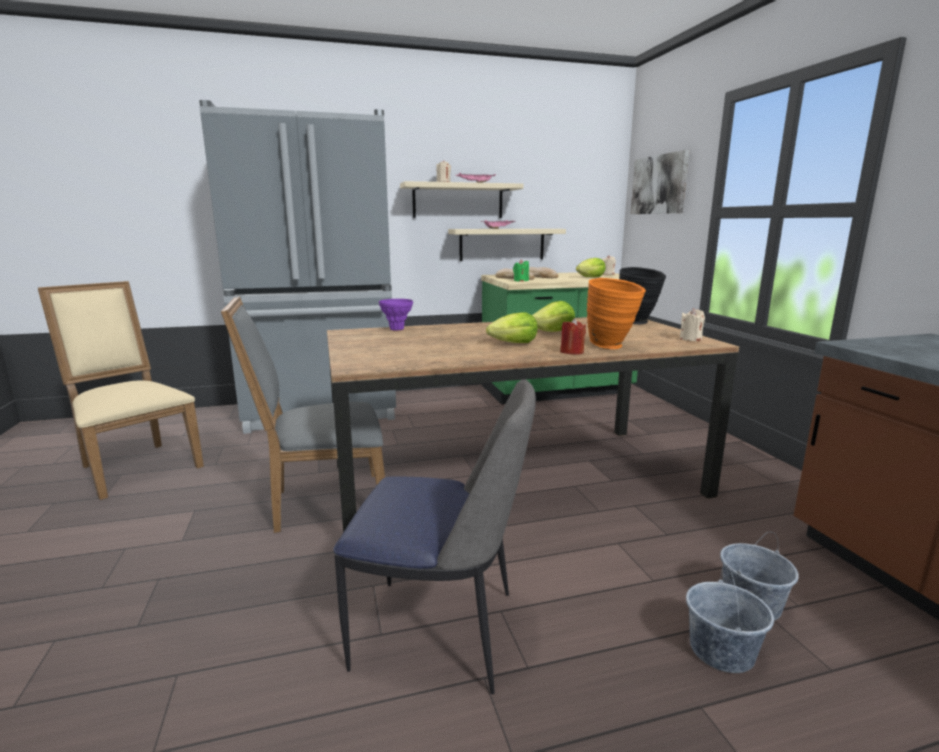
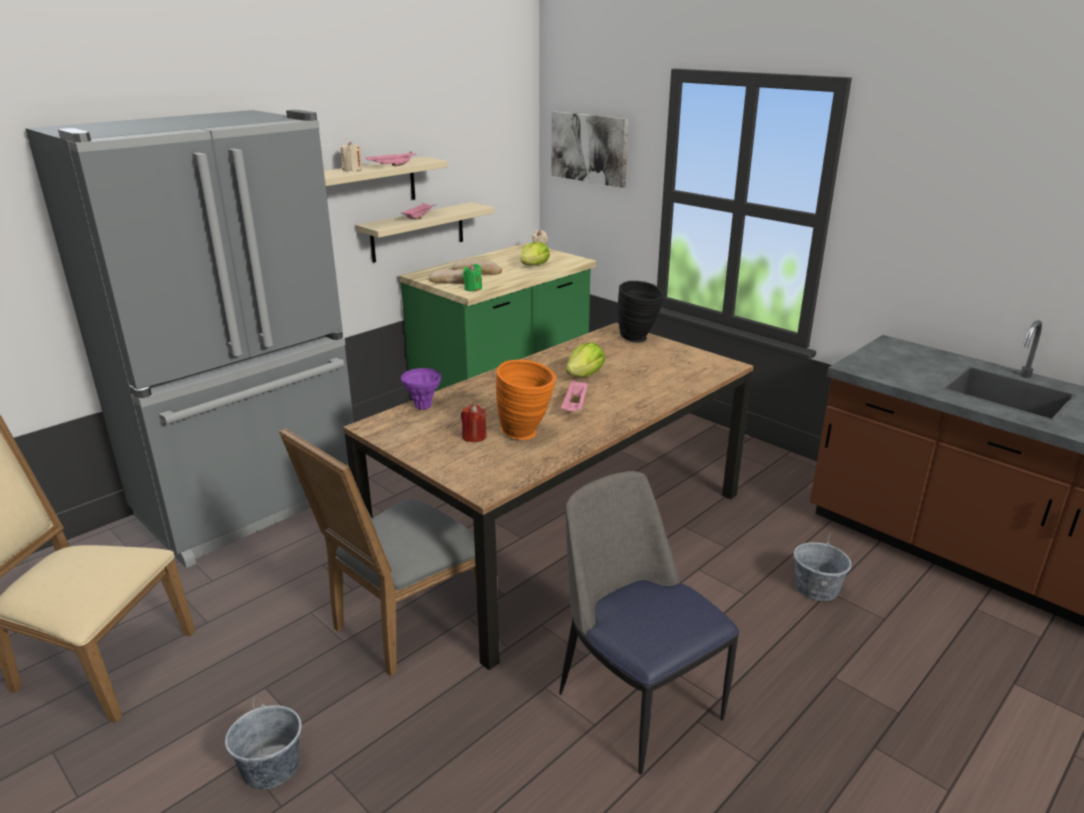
camera: 30 degrees left, 10 degrees up
(441, 632) = (637, 702): chair -> chair turned 105 degrees counterclockwise
(514, 343) = (575, 406): lettuce -> pink tray
(572, 352) = (640, 409): red candle -> red candle (474, 436)
(612, 347) = (663, 392): orange vase -> orange vase (526, 434)
(690, 339) = (709, 362): beige candle -> none
(721, 651) = (821, 632): grey bucket -> grey bucket (271, 767)

